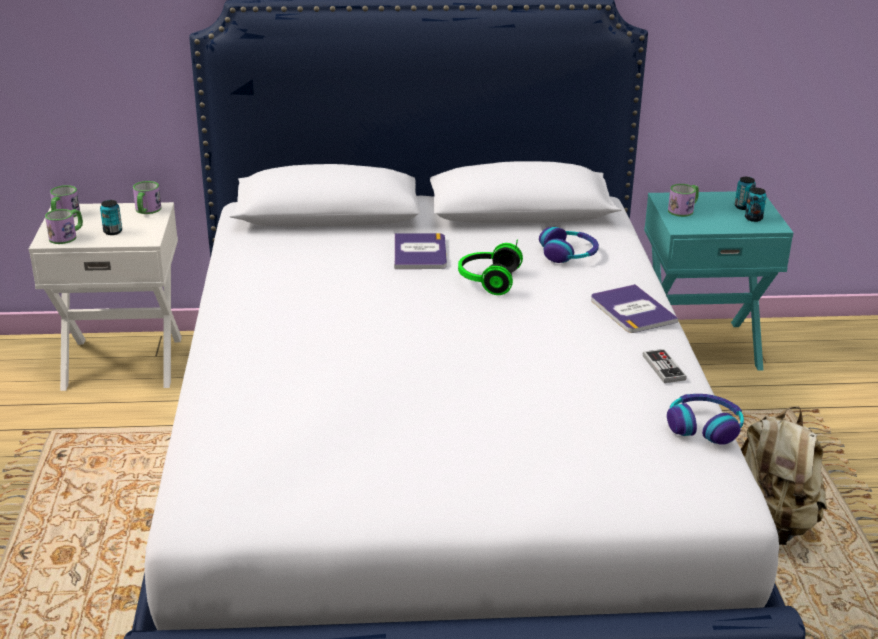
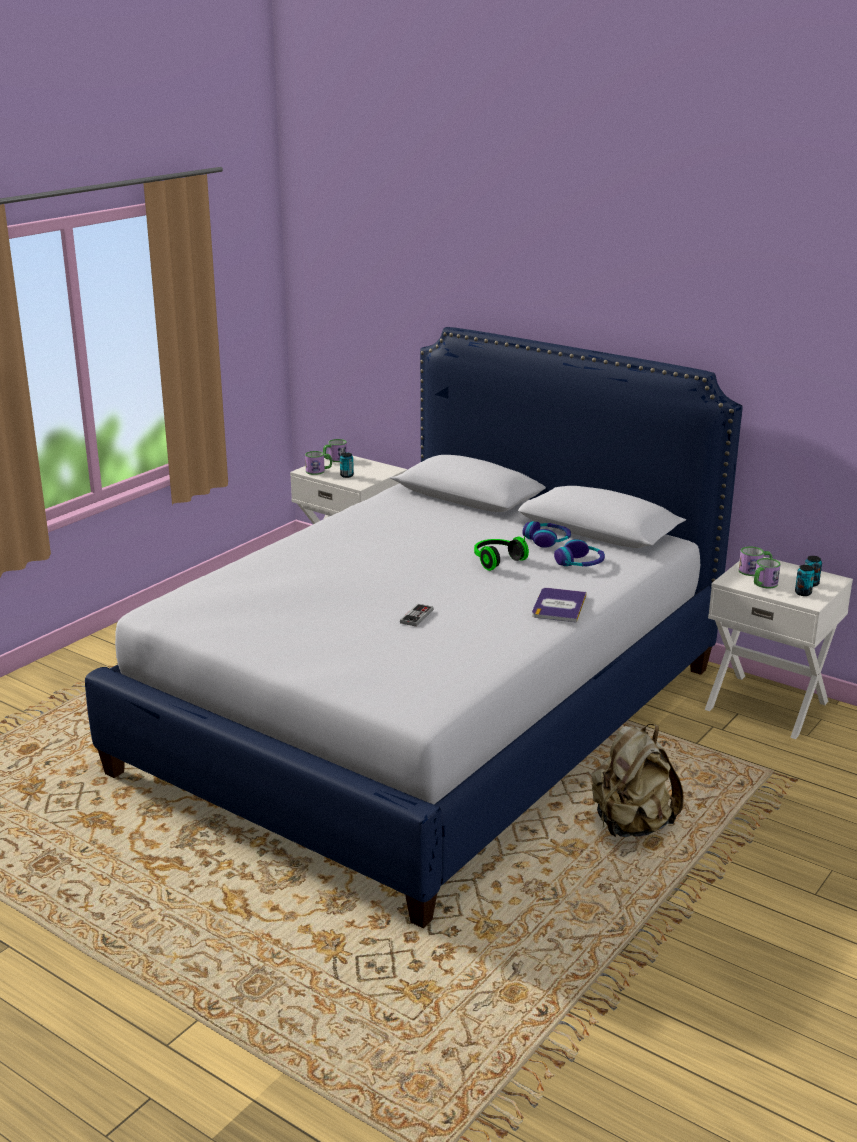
camera: 40 degrees right, 5 degrees down
(146, 211) = (383, 469): mug -> mug (763, 584)
(420, 252) = (483, 533): book -> none
(663, 368) = (516, 641): game controller -> game controller (416, 616)
(699, 345) = (767, 705): turquoise nightstand -> white nightstand
(704, 426) = (479, 676): headphones -> headphones (547, 540)

